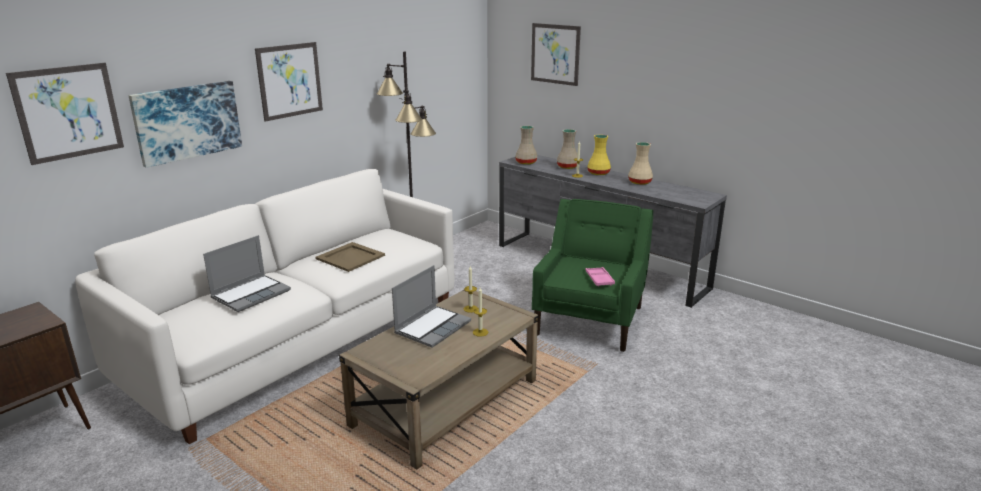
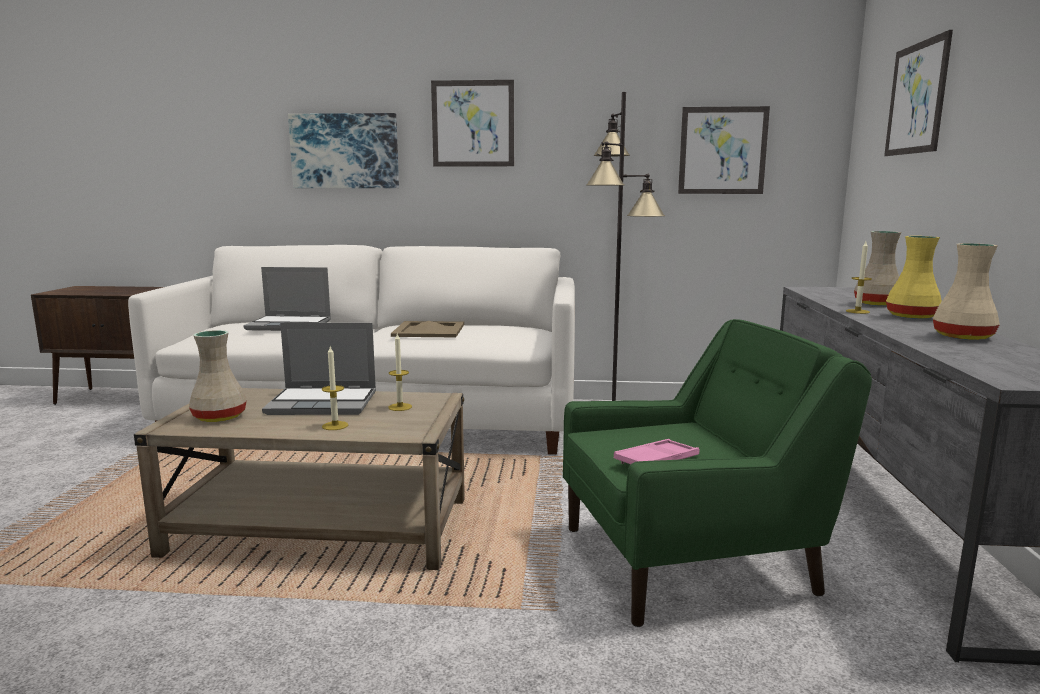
camera: 55 degrees right, 10 degrees down
(68, 112) = (238, 123): picture -> picture (722, 150)
(526, 162) = (822, 292): beige vase -> beige vase (220, 417)

